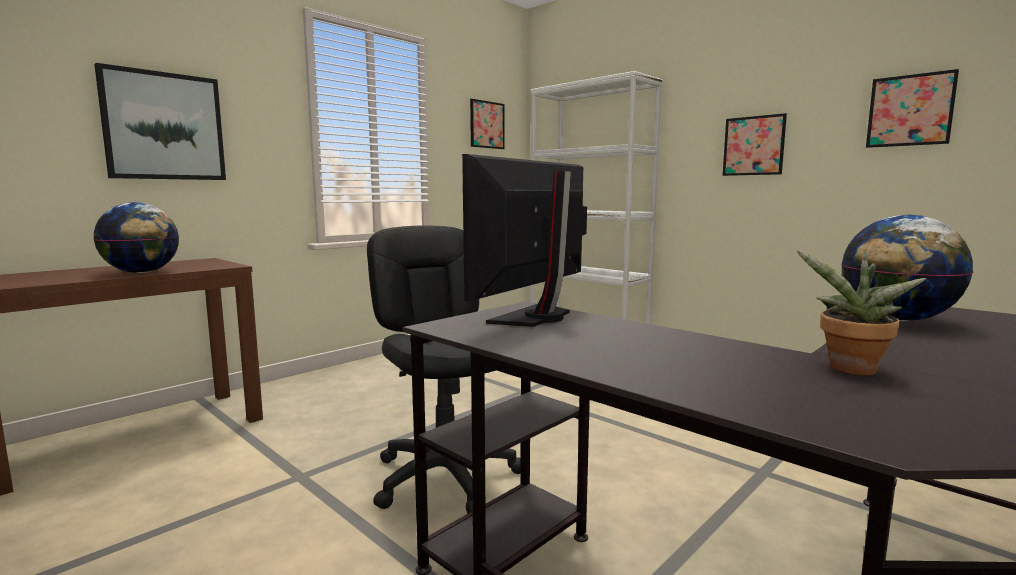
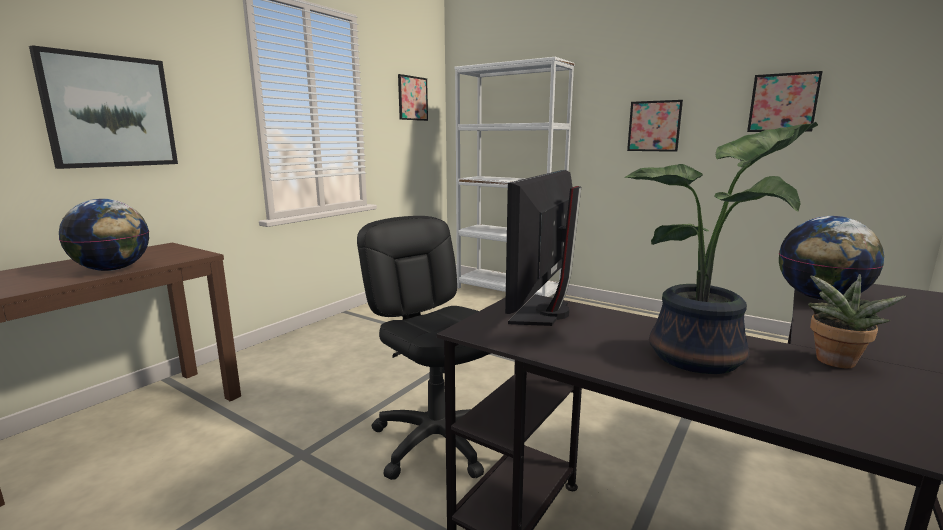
camera: 10 degrees left, 5 degrees up
(682, 358) = (702, 358): none -> potted plant

